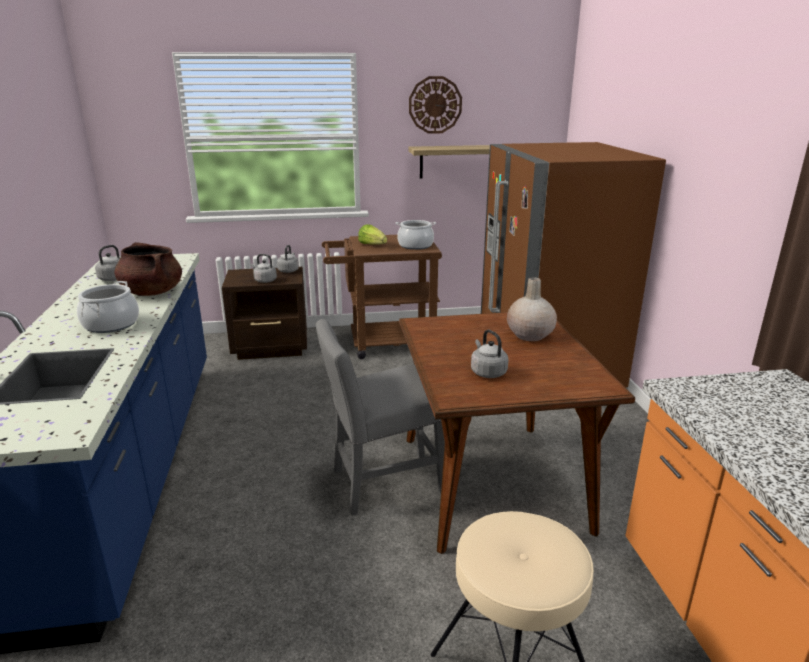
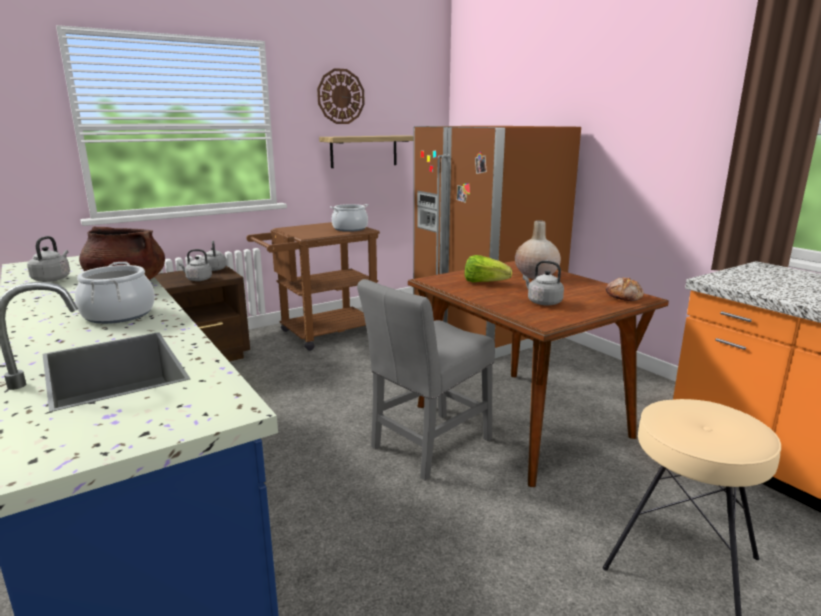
camera: 25 degrees left, 5 degrees down
(372, 245) = (307, 232): lettuce -> lettuce (484, 282)
(586, 382) = (624, 297): none -> bread

